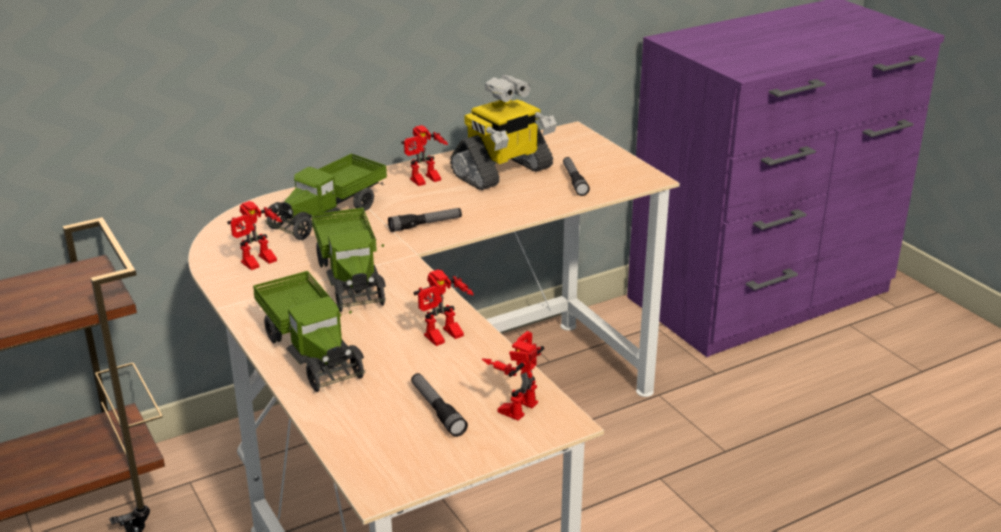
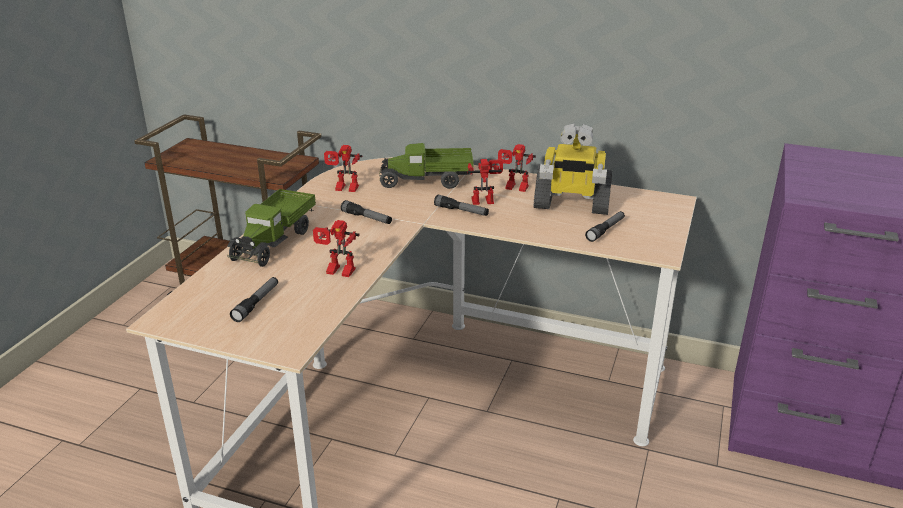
camera: 50 degrees right, 0 degrees up
(352, 278) = (367, 218): toy truck -> flashlight
(515, 404) = (292, 325): toy robot -> toy robot (484, 199)

